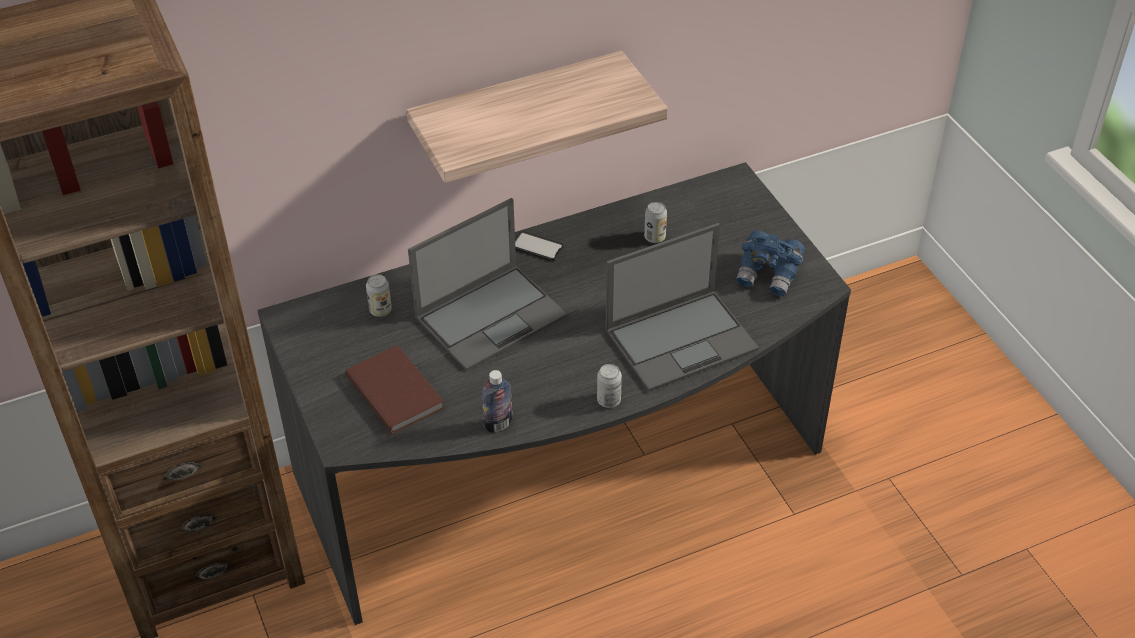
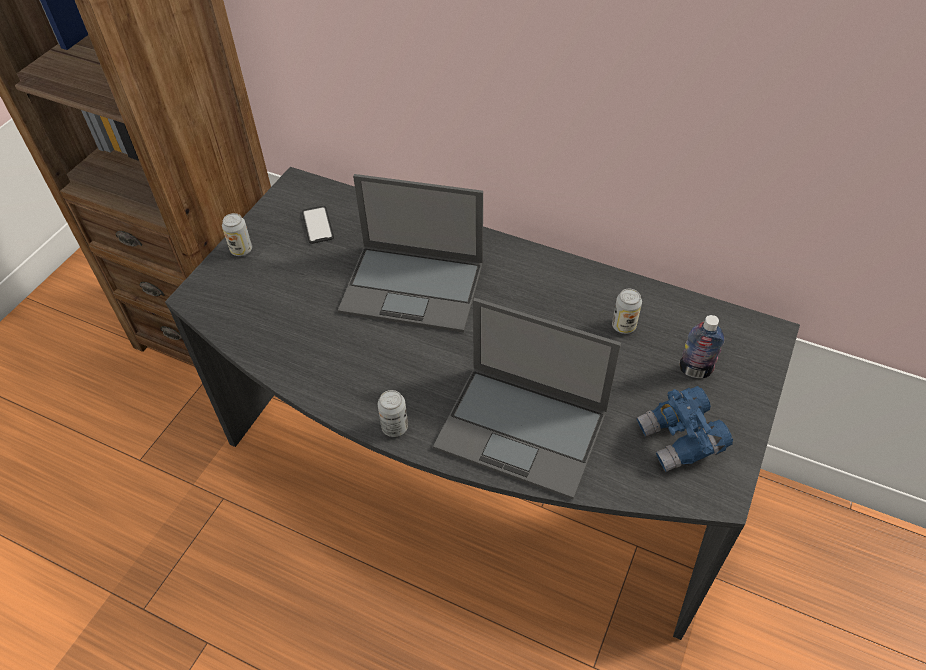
camera: 50 degrees right, 5 degrees up
(380, 310) = (353, 224): can -> can (241, 250)
(396, 390) = (279, 287): brown book -> none
(498, 424) = (298, 372): bottle -> bottle (695, 370)
(517, 112) = (547, 115): shelf -> none
(537, 247) = (521, 262): phone -> phone (317, 225)

